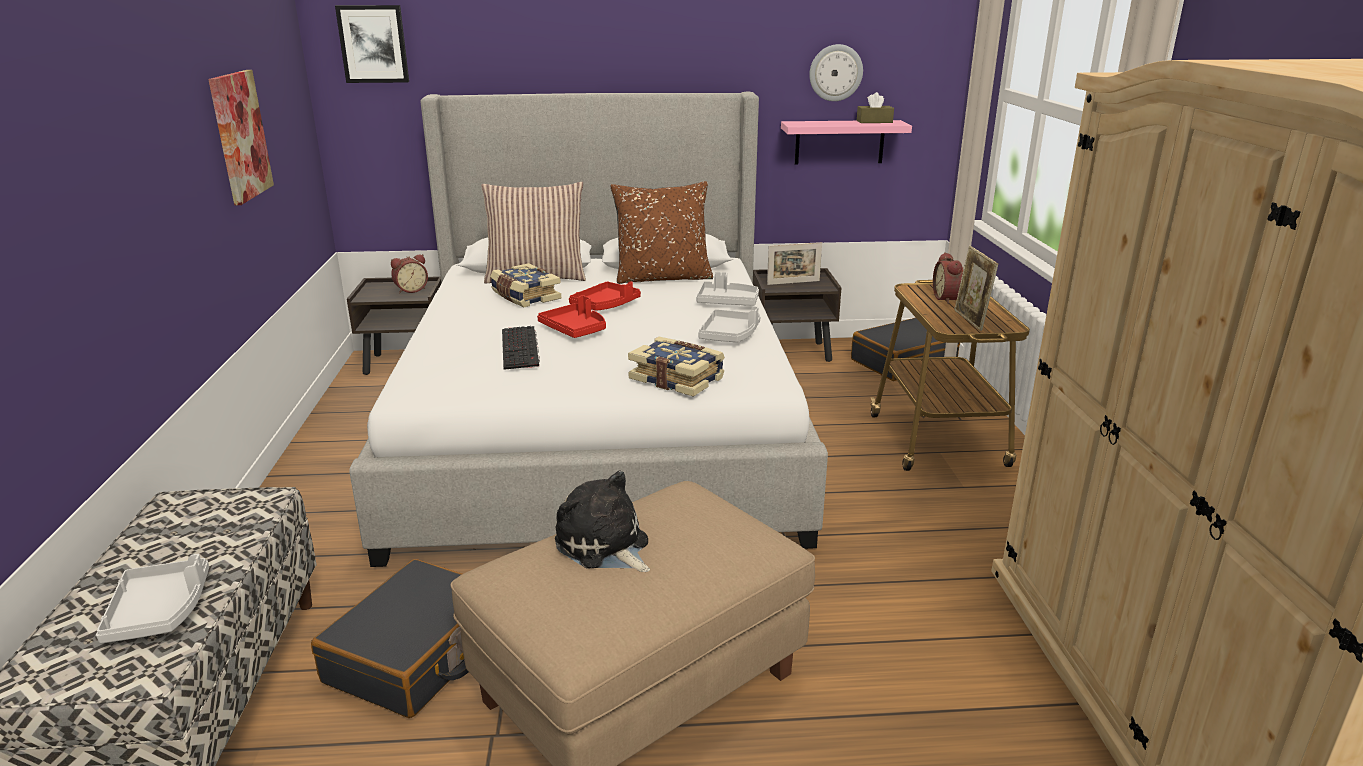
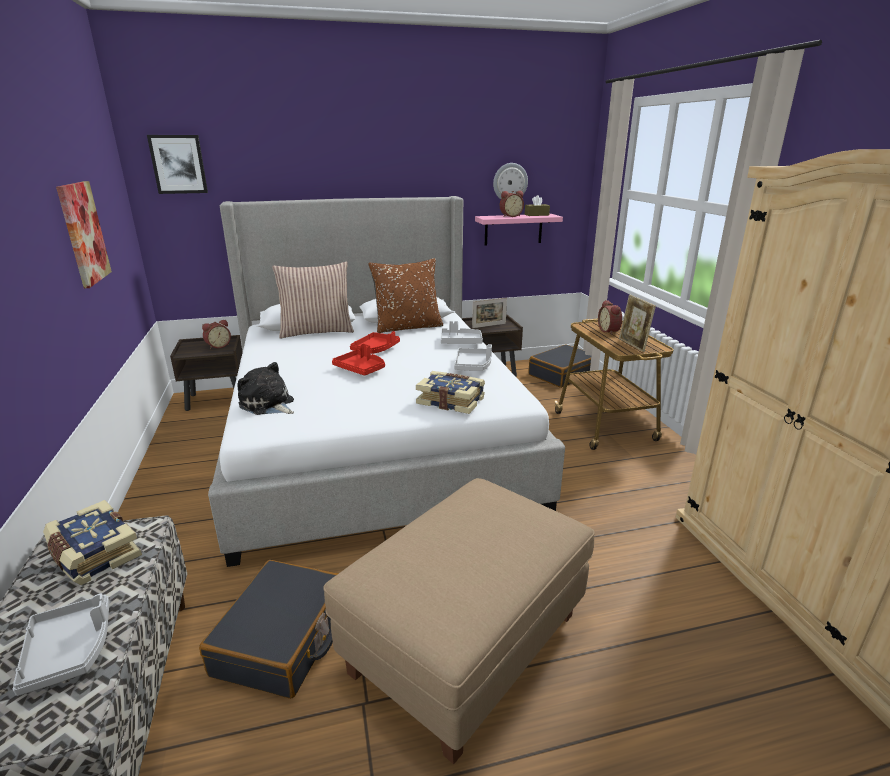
camera: 10 degrees left, 0 degrees up
(521, 348) = (326, 386): keyboard -> none
(524, 297) = (313, 347): book -> book (93, 554)
(604, 546) = (442, 541): plush toy -> plush toy (268, 405)
(833, 123) = (510, 216): none -> alarm clock

